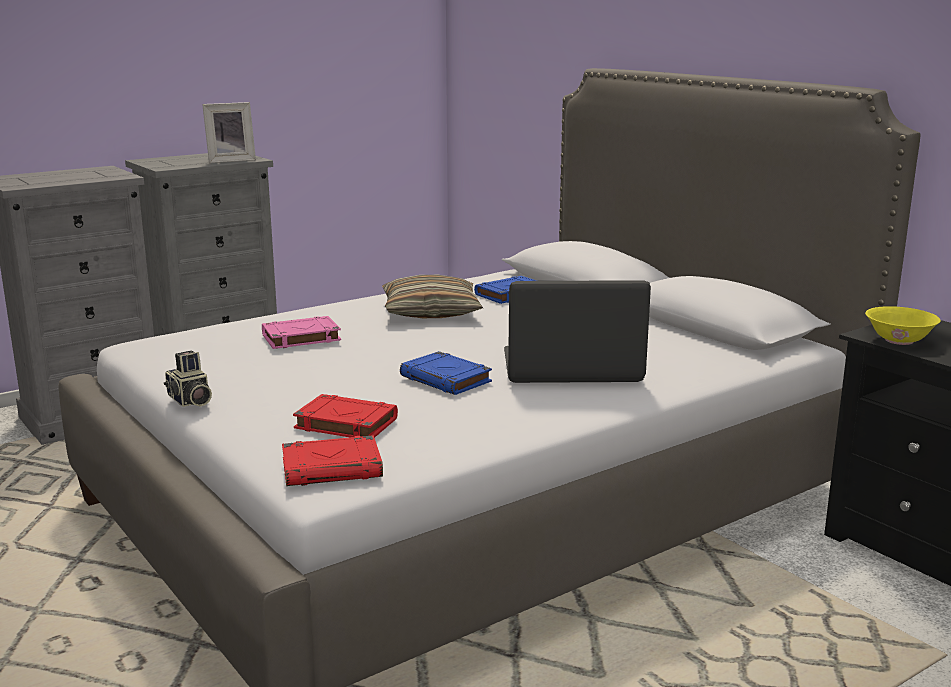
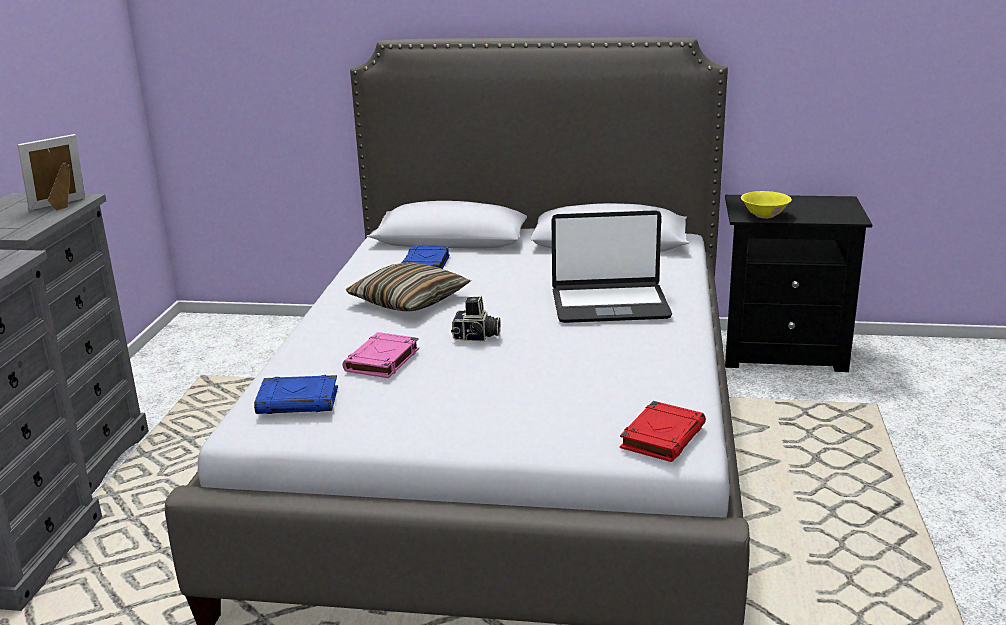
camera: 45 degrees left, 5 degrees up
(189, 401) = (437, 447): camera -> camera (476, 337)
(230, 160) = (61, 206): picture frame -> picture frame turned 150 degrees counterclockwise
(345, 424) = (589, 406): red book -> none
(447, 379) = (561, 346): blue book -> blue book (299, 400)
(572, 368) = (609, 304): laptop -> laptop turned 135 degrees counterclockwise

